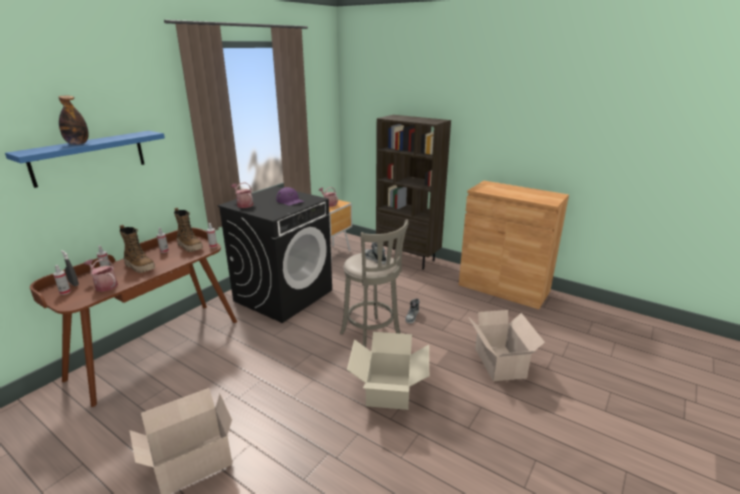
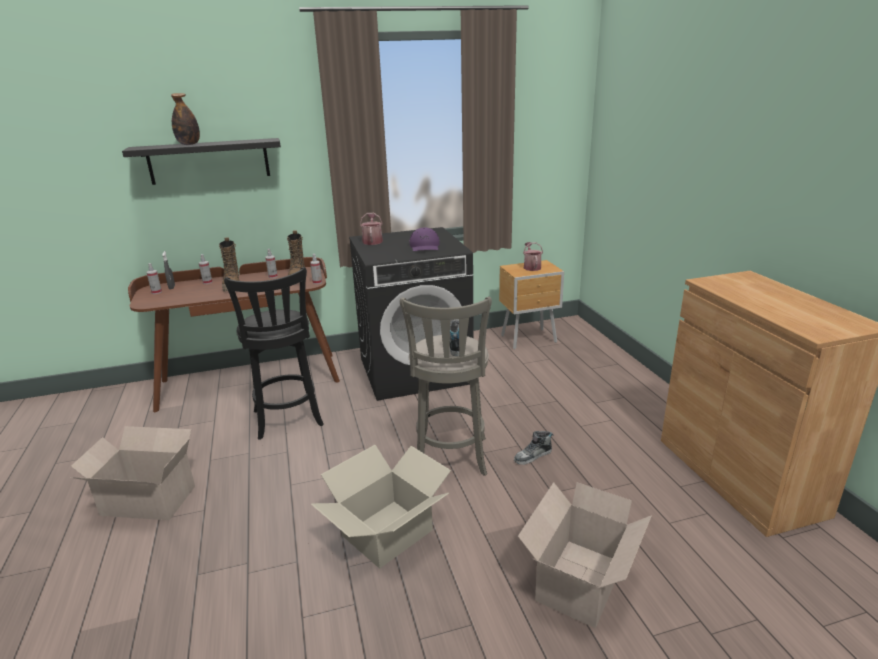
camera: 40 degrees right, 0 degrees up
(89, 157) = (209, 161): blue shelf -> black shelf
(104, 285) = (186, 295): watering can -> none
(233, 361) = (288, 420): none -> black stool
(408, 258) = (627, 377): brown bookcase -> none

